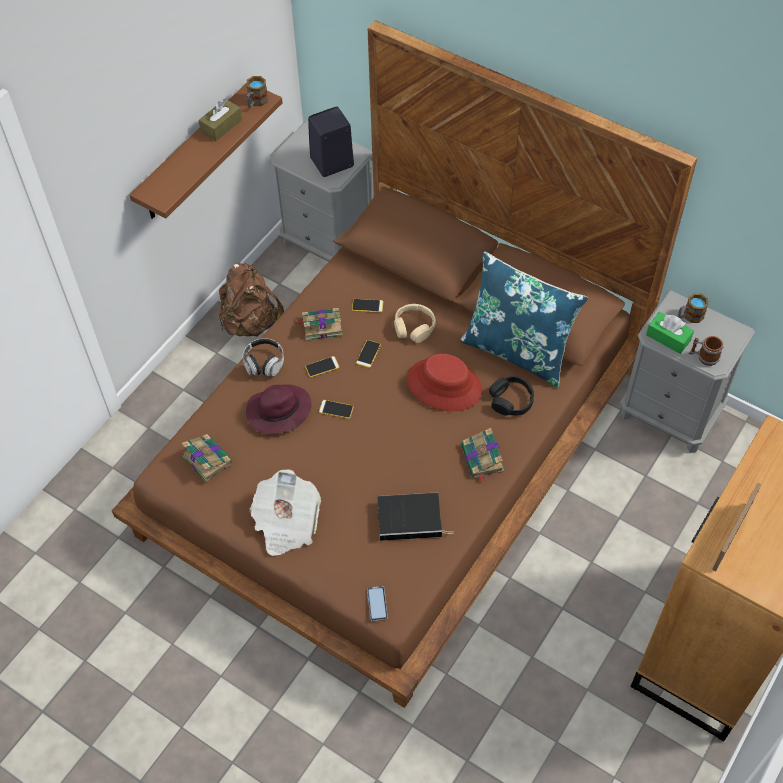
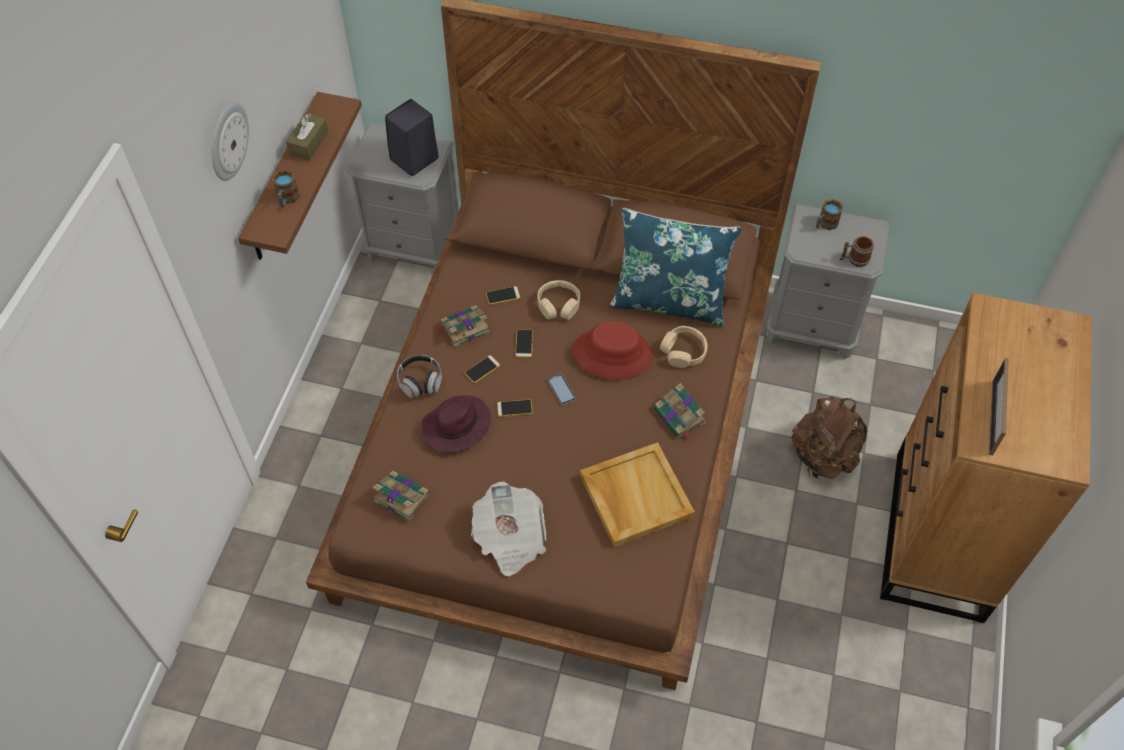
camera: 20 degrees left, 0 degrees up
(131, 108) = (227, 141): none -> wall clock
(251, 322) = (365, 347): brown backpack -> brown backpack (823, 457)
(256, 102) = (335, 111): mug -> mug (287, 199)
(377, 604) = (635, 592): phone -> phone (561, 390)
(411, 518) = (634, 496): book -> beige tray
(511, 400) = (683, 351): black headphones -> beige headphones
(668, 337) = (814, 250): green tissue box -> none

